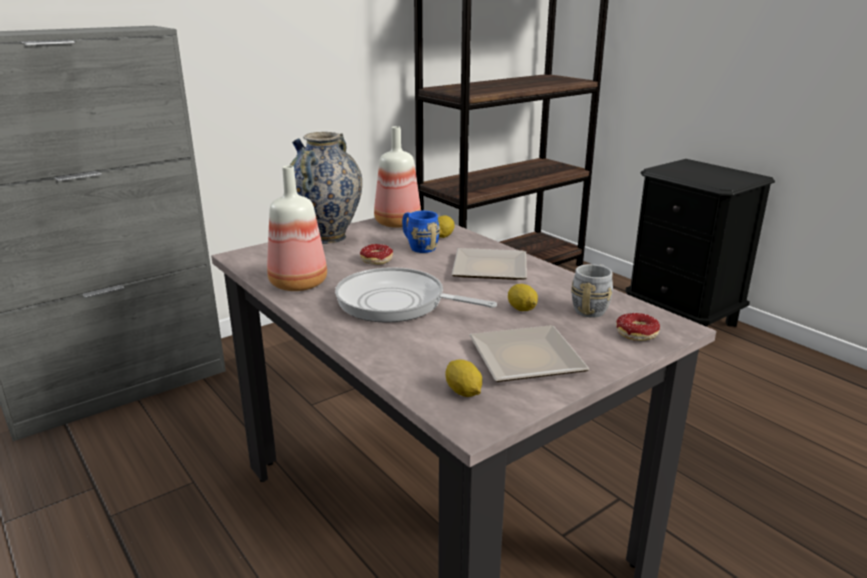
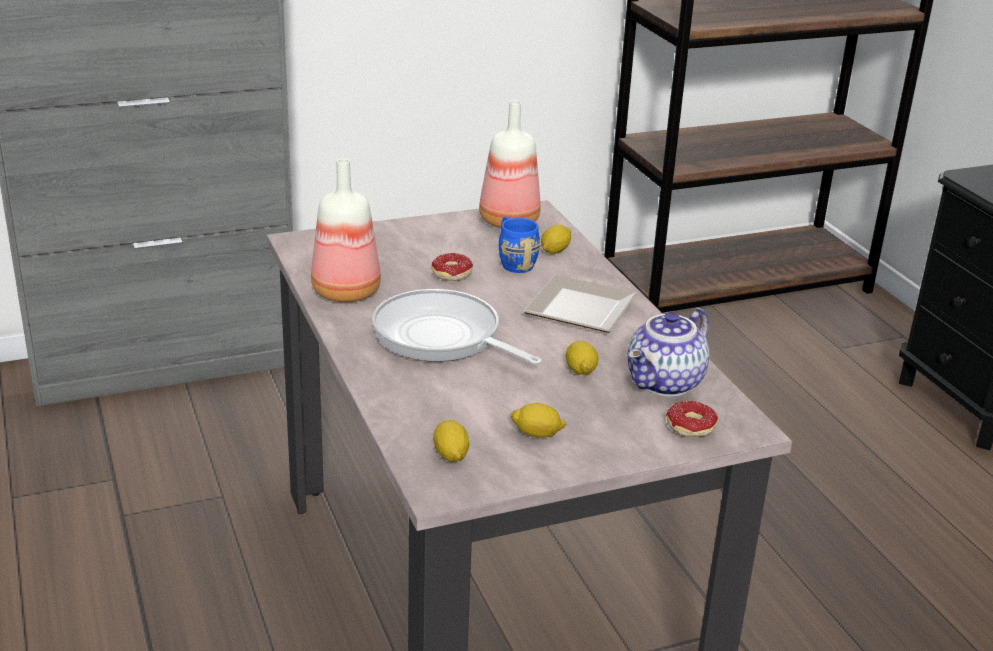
camera: 15 degrees right, 5 degrees up
(327, 237) = (411, 230): vase -> none
(523, 361) = (537, 434): plate -> lemon
(592, 307) = (666, 384): grey mug -> teapot

